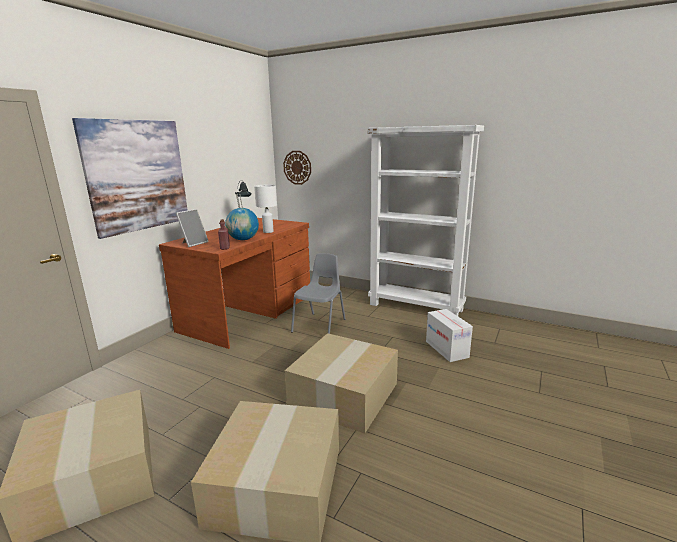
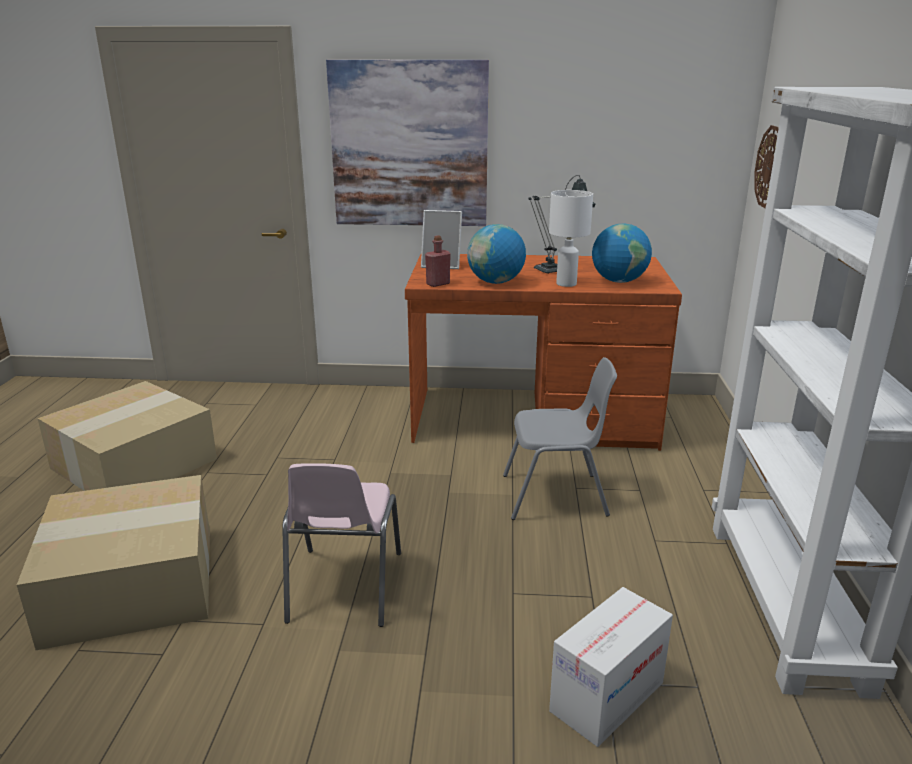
camera: 65 degrees right, 5 degrees up
(279, 226) = (618, 281): none -> globe
(344, 395) = (343, 587): cardboard box -> pink chair

